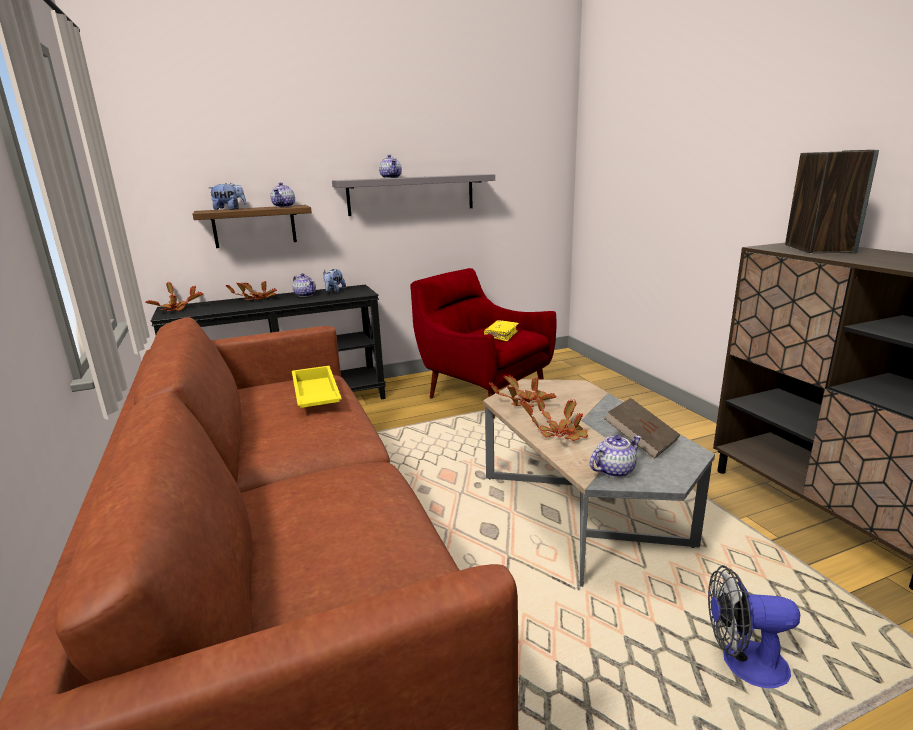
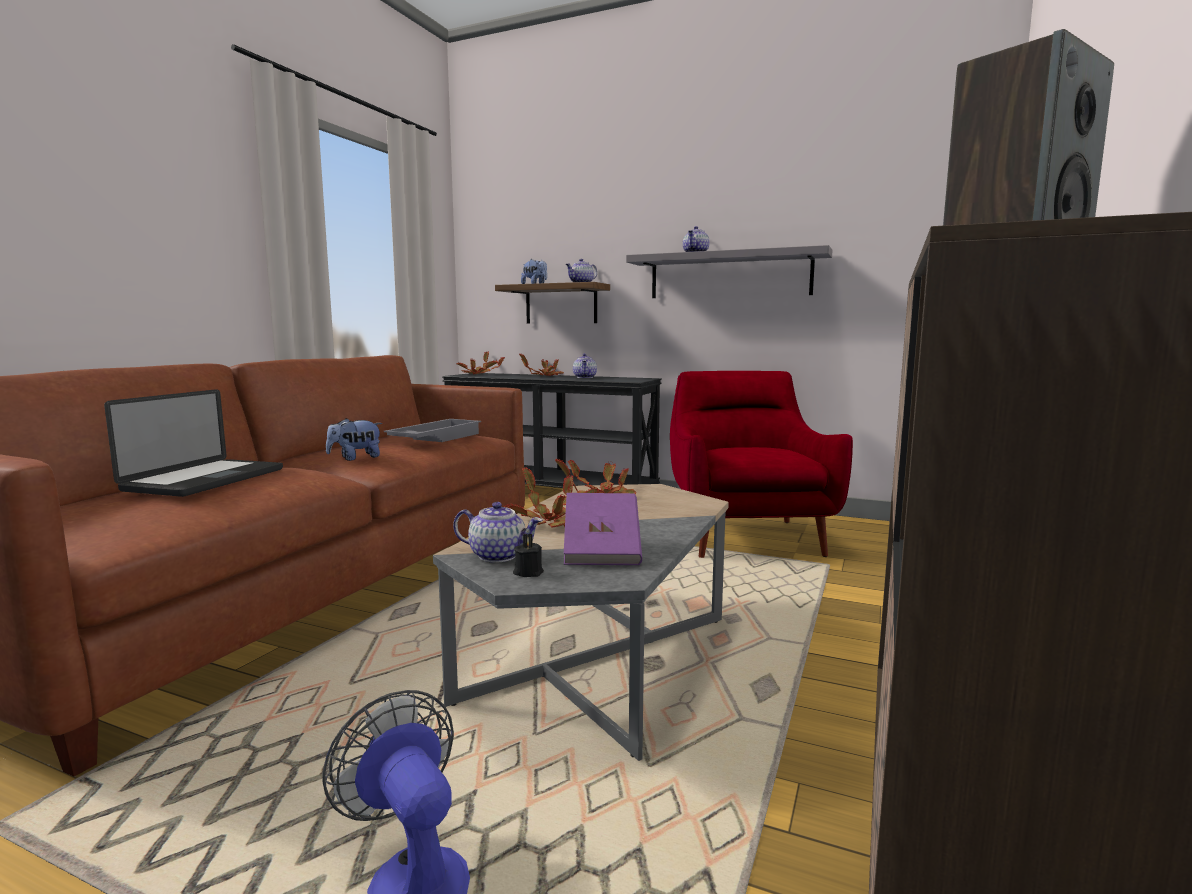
camera: 45 degrees right, 10 degrees down
(314, 395) = (435, 438): yellow tray -> grey tray
(322, 522) = (206, 480): none -> laptop
(334, 292) = (614, 378): plush toy -> plush toy (355, 458)
(501, 335) = (755, 453): yellow book -> none
(641, 441) = (602, 551): brown book -> purple book
(656, 472) = (528, 572): none -> black candle

